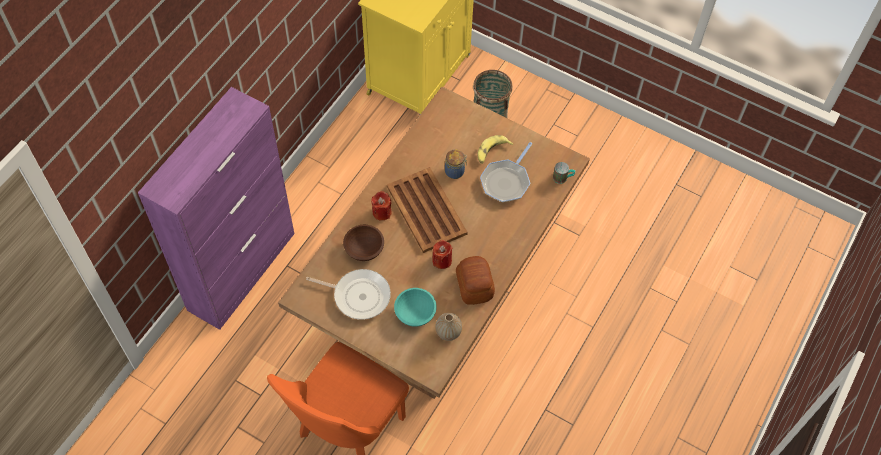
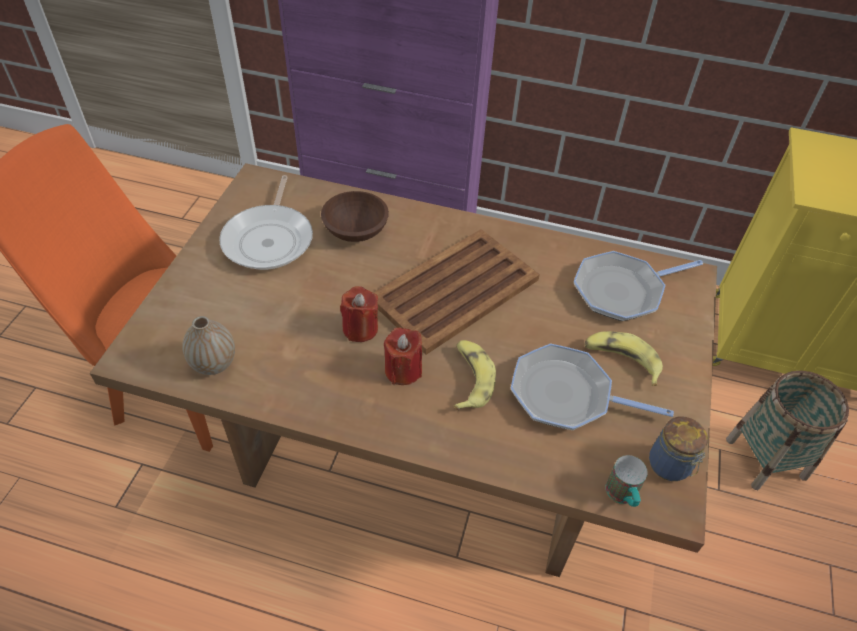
camera: 75 degrees right, 10 degrees down
(382, 212) = (430, 237): red candle -> red candle (403, 370)
(414, 313) = (247, 311): turquoise bowl -> none
(447, 134) = (622, 291): none -> frying pan
(455, 171) = (551, 314): jar -> jar (670, 466)
(475, 285) = (319, 385): bread -> none
(487, 219) = (470, 378): none -> banana

